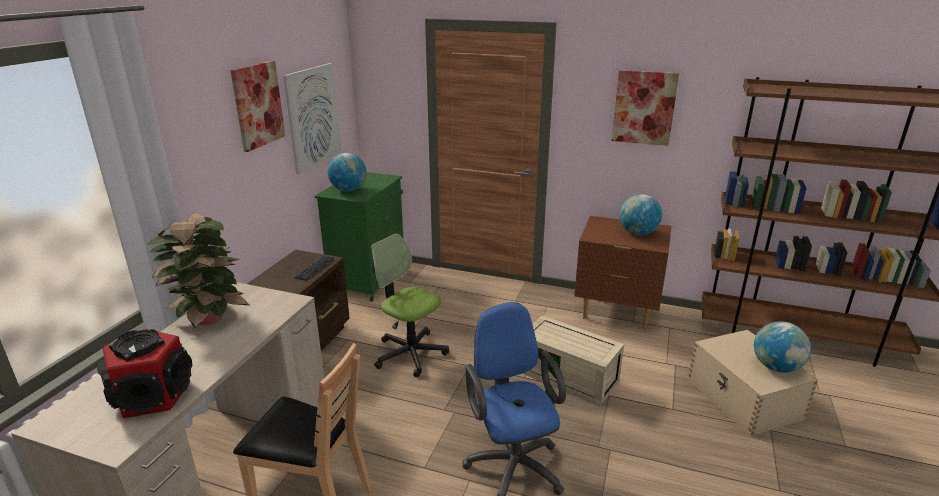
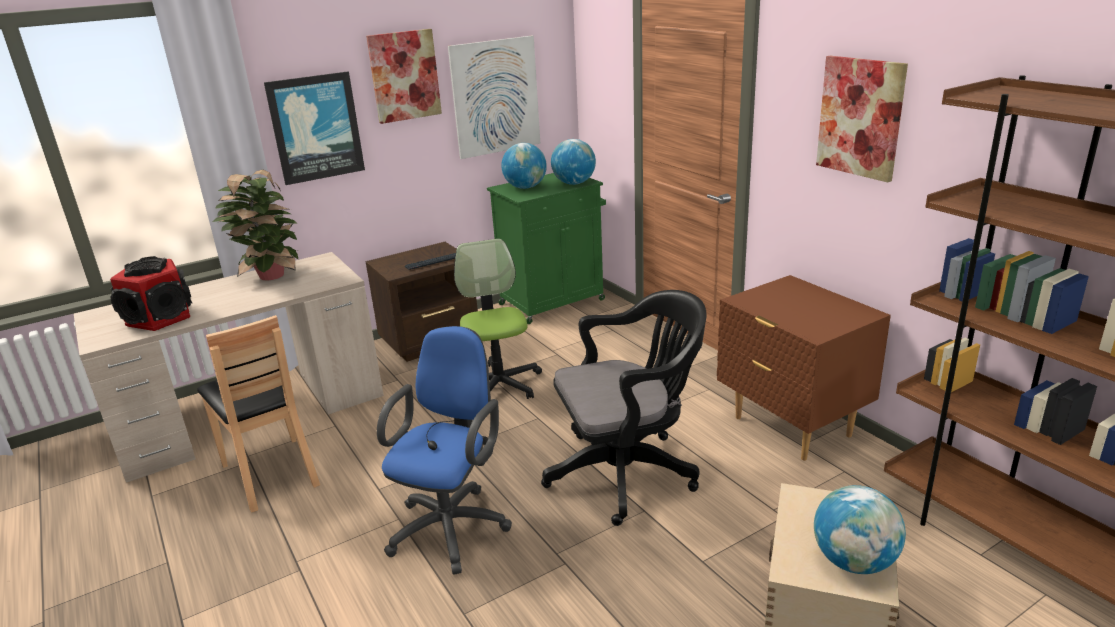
camera: 40 degrees right, 0 degrees up
(199, 164) = (316, 128): none -> picture
(570, 376) = (628, 472): beige storage box -> black office chair
(638, 233) = (817, 311): globe -> globe (574, 183)

